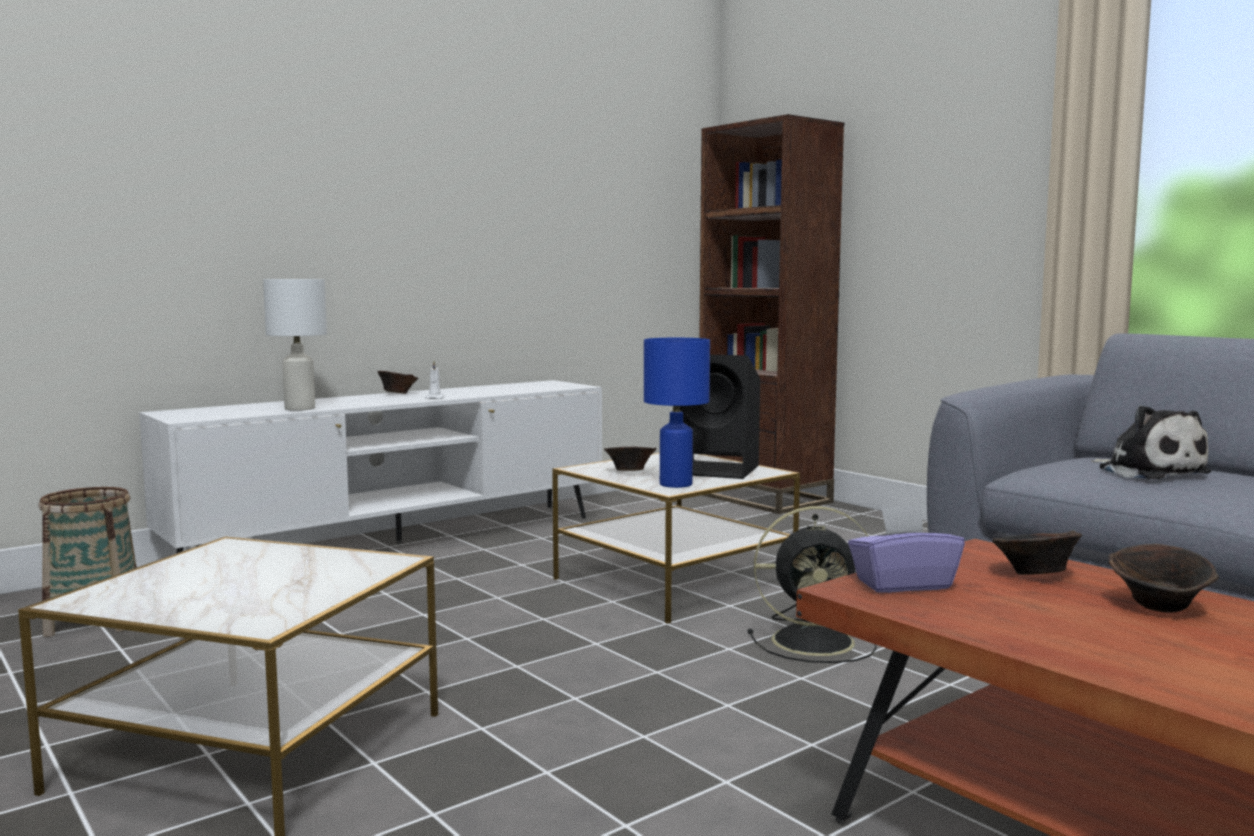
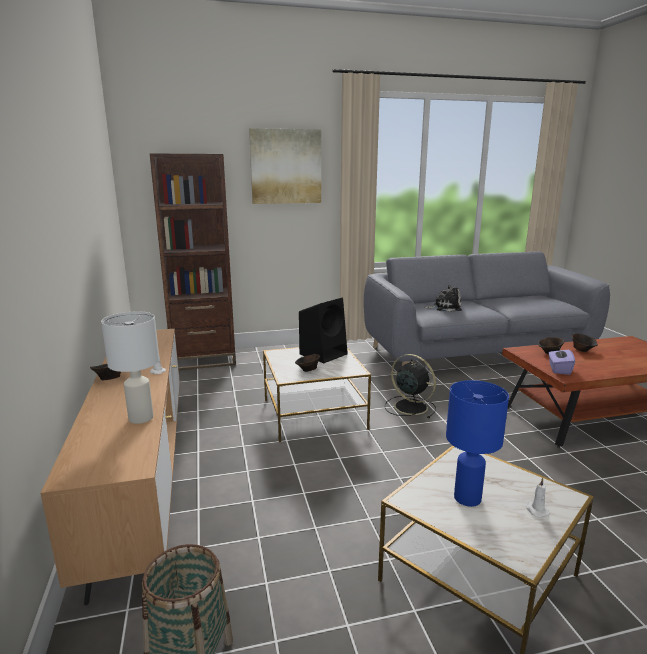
camera: 65 degrees left, 10 degrees up
(210, 606) = (536, 510): none -> white candle
(399, 542) = (143, 479): white tv stand -> brown tv stand
(674, 484) = (346, 367): blue table lamp -> blue table lamp (467, 498)
(817, 641) = (409, 406): black fan -> black fan turned 75 degrees counterclockwise
(957, 131) = (286, 167): none -> picture

